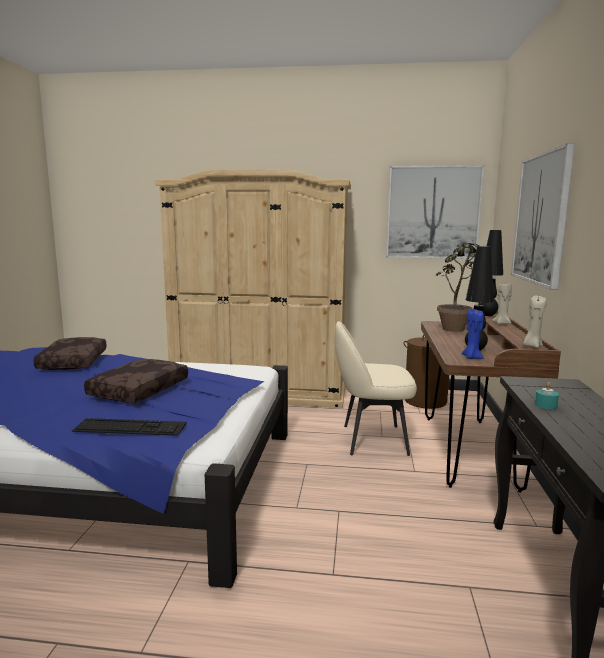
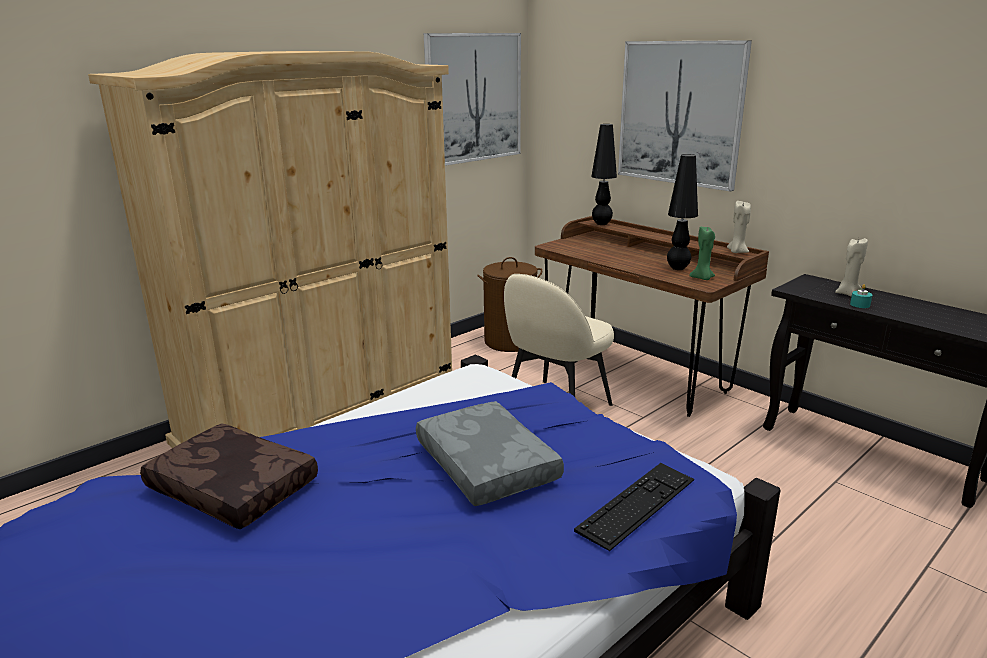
camera: 50 degrees left, 10 degrees up
(139, 390) = (483, 465): brown pillow -> grey pillow
(457, 331) = (601, 250): potted plant -> none
(471, 358) = (702, 278): blue candle -> green candle
(502, 323) = (642, 231): beige candle -> beige candle (847, 293)

